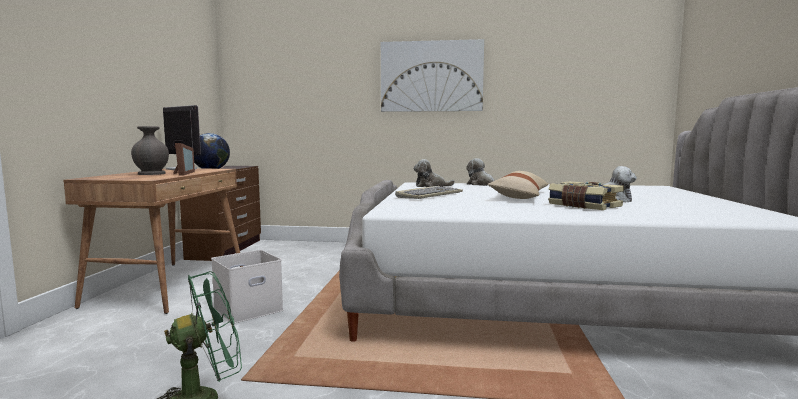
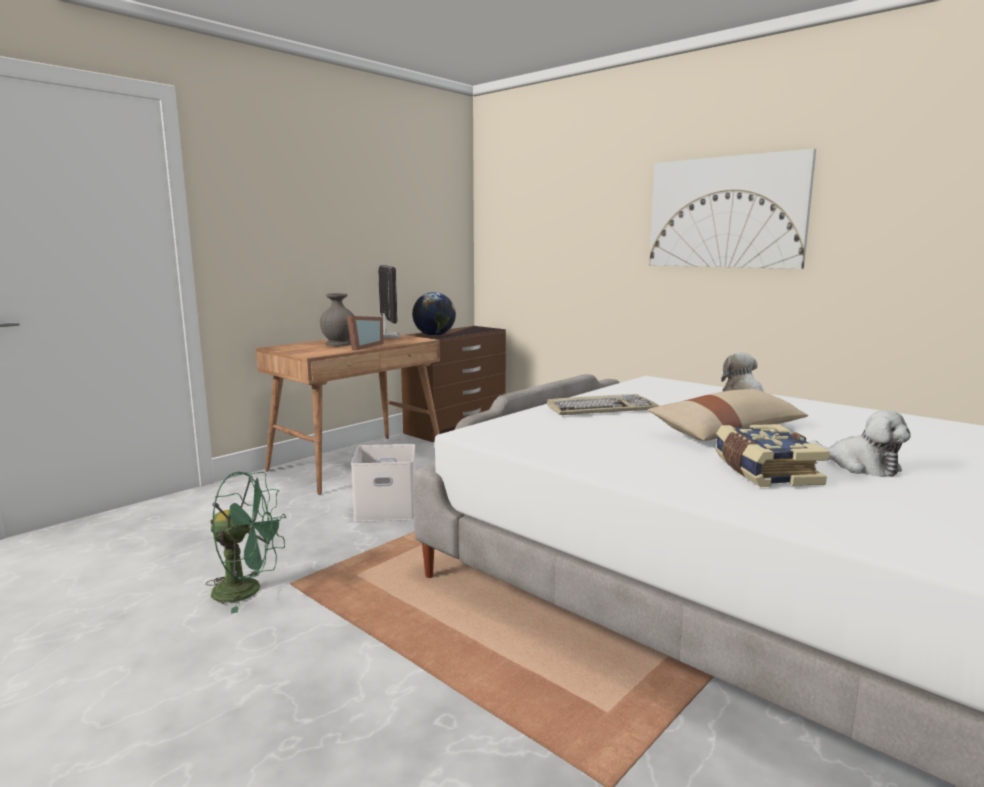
camera: 35 degrees right, 5 degrees up
(431, 186) = (657, 389): plush toy -> none

